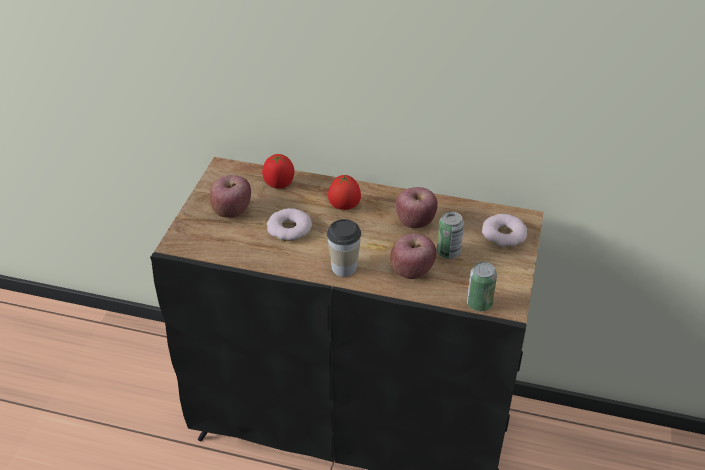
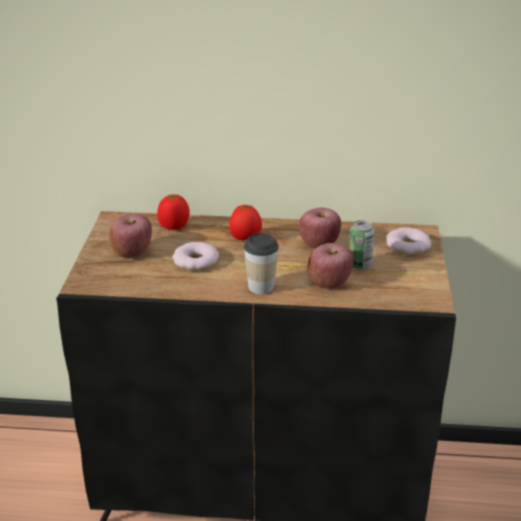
camera: 10 degrees left, 10 degrees down
(479, 304) = (404, 302): can -> none

